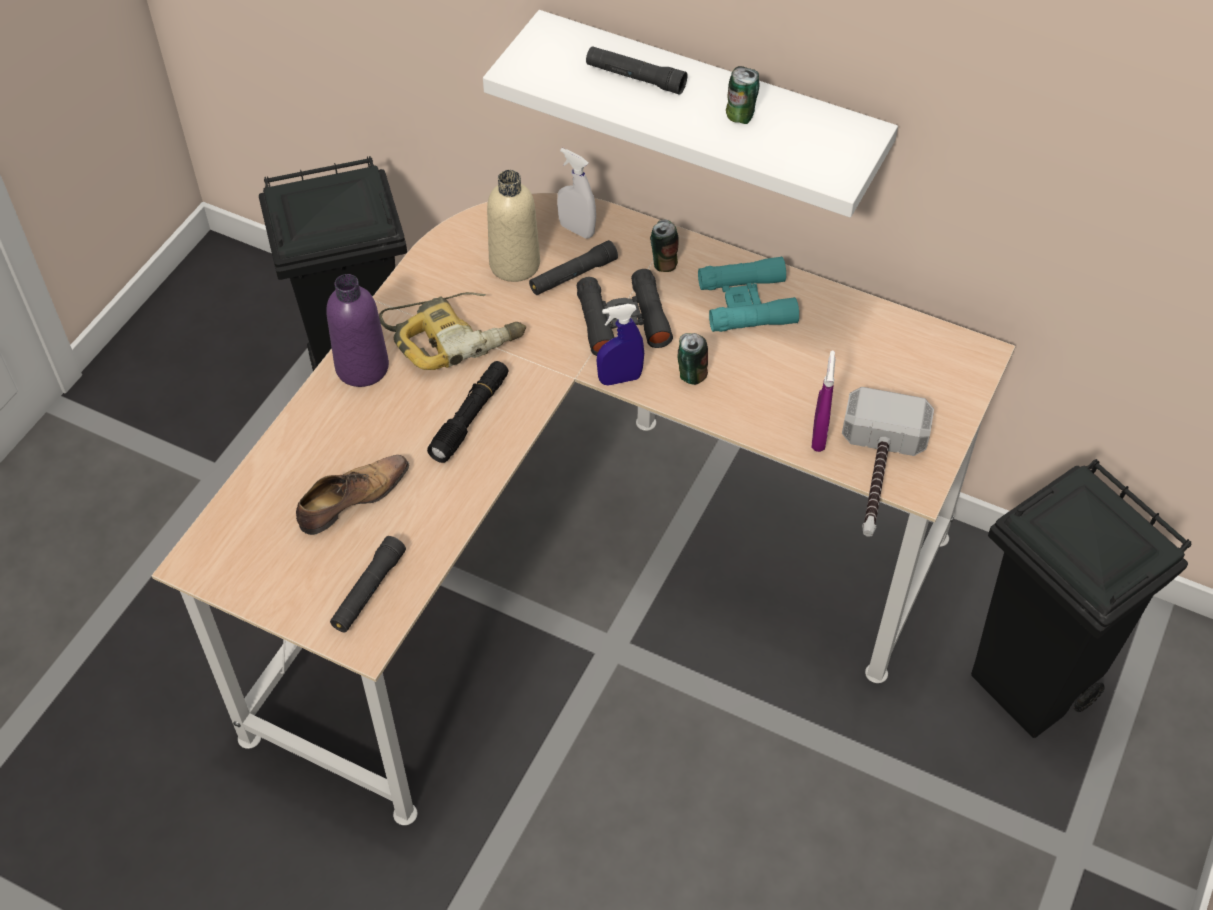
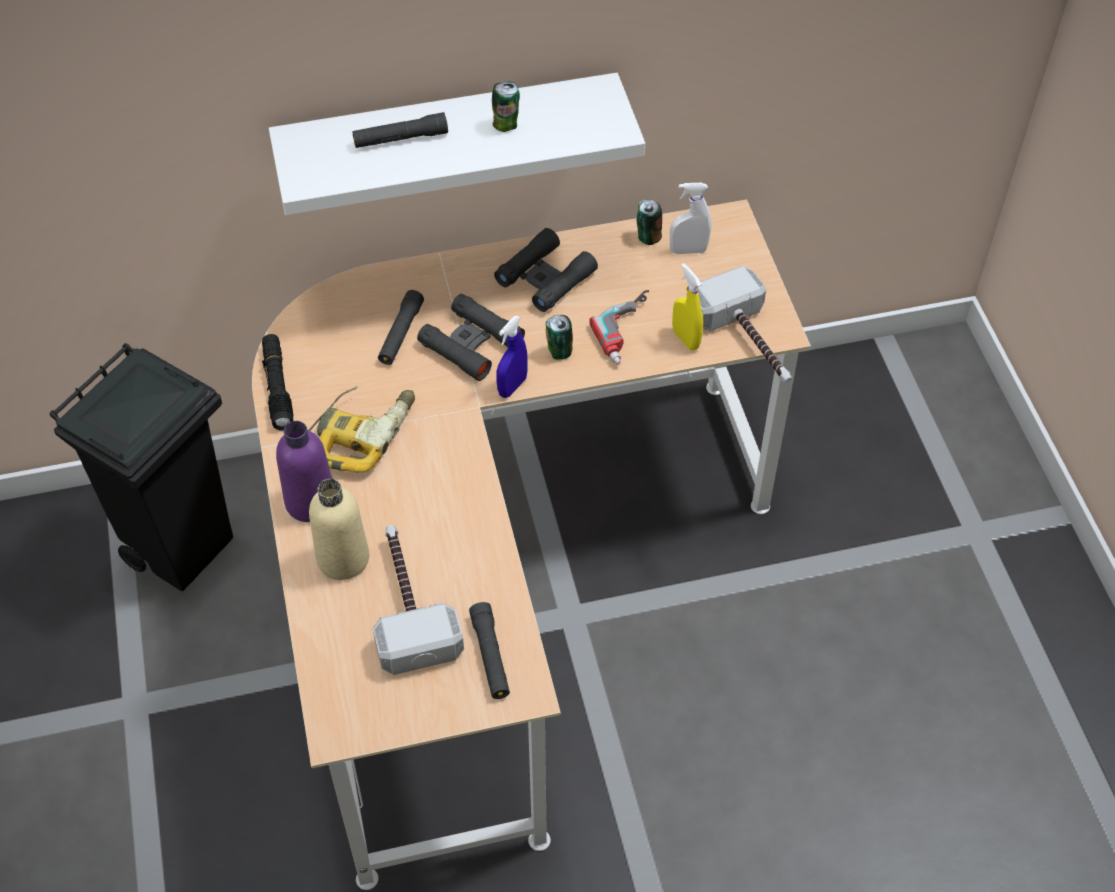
camera: 40 degrees left, 0 degrees up
(351, 500) = (408, 602): shoe -> hammer
(470, 417) = (433, 484): black flashlight -> black flashlight (278, 387)
(514, 264) = (347, 352): beige bottle -> beige bottle (343, 558)
(576, 230) = (368, 298): white spray bottle -> white spray bottle (688, 250)
(663, 263) = (458, 284): can -> can (647, 237)
(746, 303) = (545, 277): turquoise binoculars -> black binoculars
(774, 398) = (630, 332): none -> power drill
(819, 436) = (685, 339): purple spray bottle -> yellow spray bottle
(1031, 687) = (860, 447): black trash can -> none

